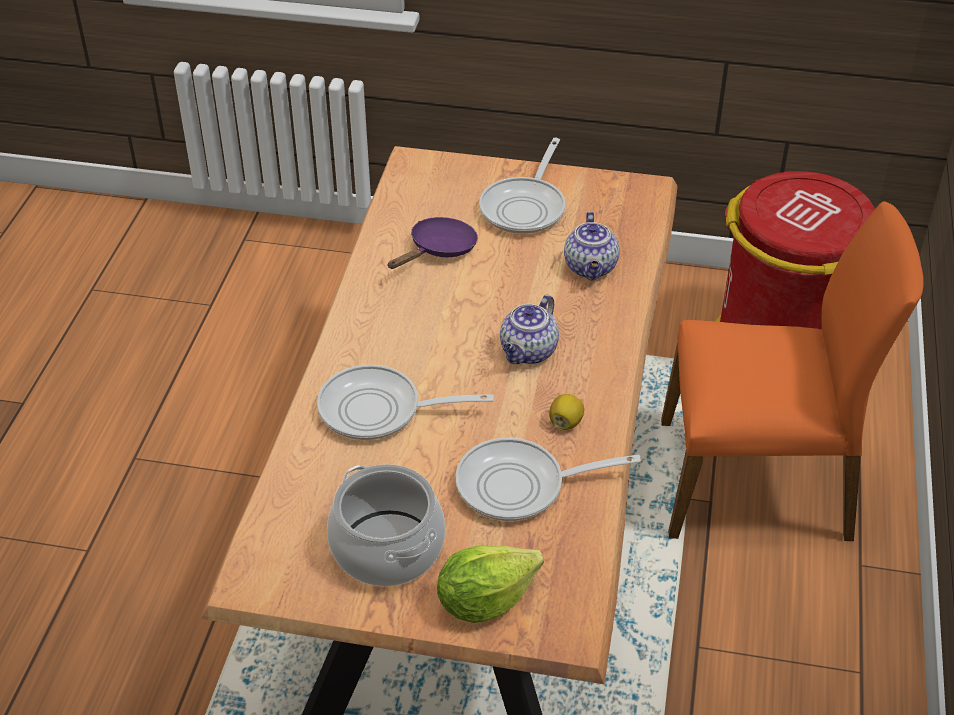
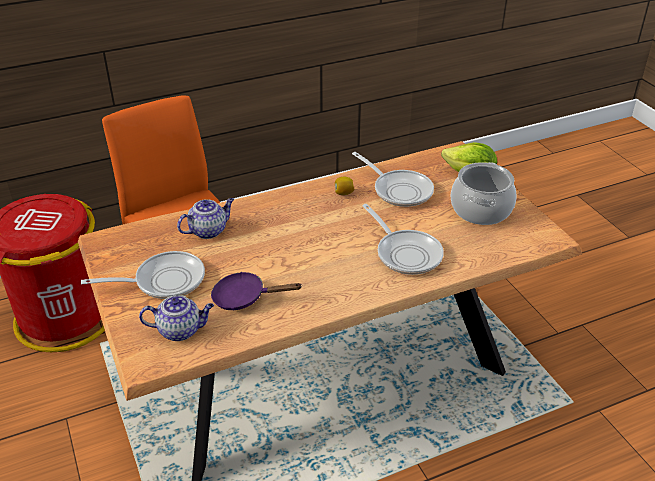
camera: 125 degrees left, 5 degrees down
(528, 352) = (305, 223): teapot -> teapot (181, 330)

